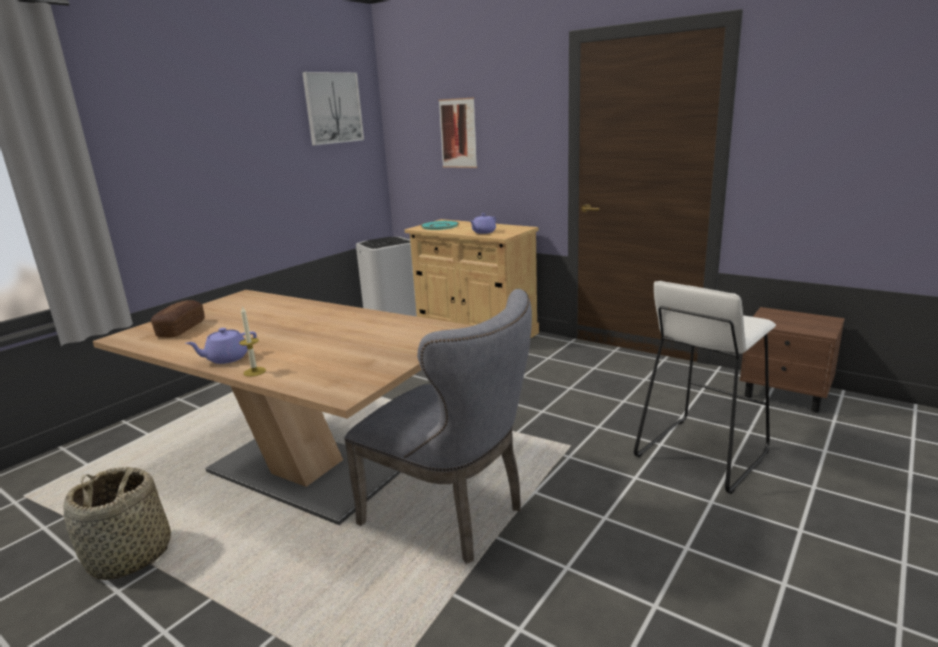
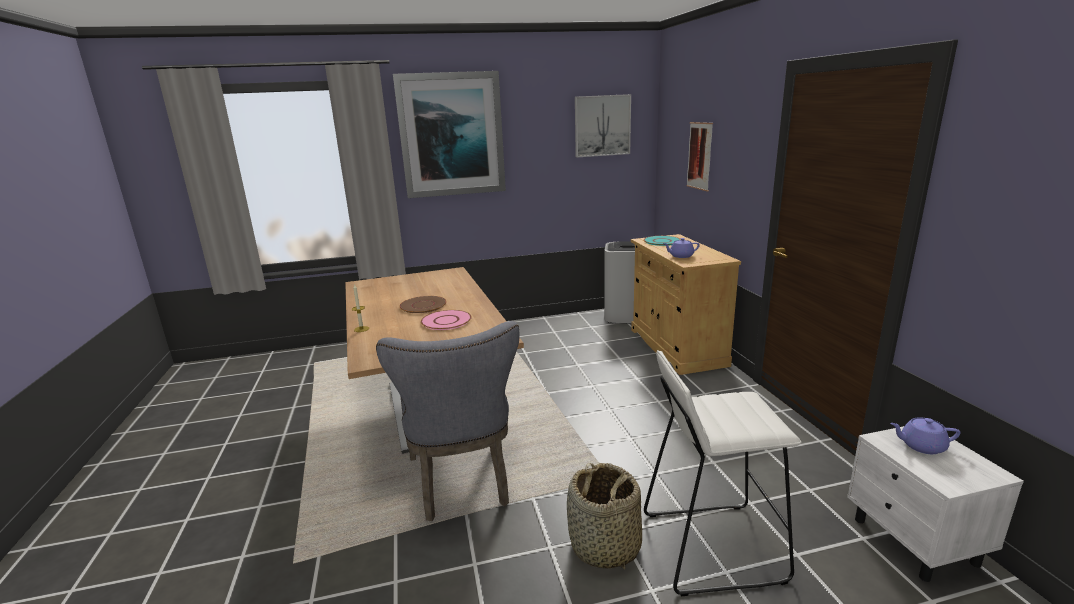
camera: 40 degrees right, 0 degrees up
(130, 556) = (308, 418): basket -> basket (605, 546)
(165, 118) = (451, 135): none -> picture
(181, 329) = (387, 287): bread -> none
(226, 358) = (367, 315): purple teapot -> purple teapot (921, 446)
(284, 331) = (423, 305): none -> brown plate
(351, 334) = (446, 321): none -> pink plate
(786, 394) = (915, 542): brown nightstand -> white nightstand

